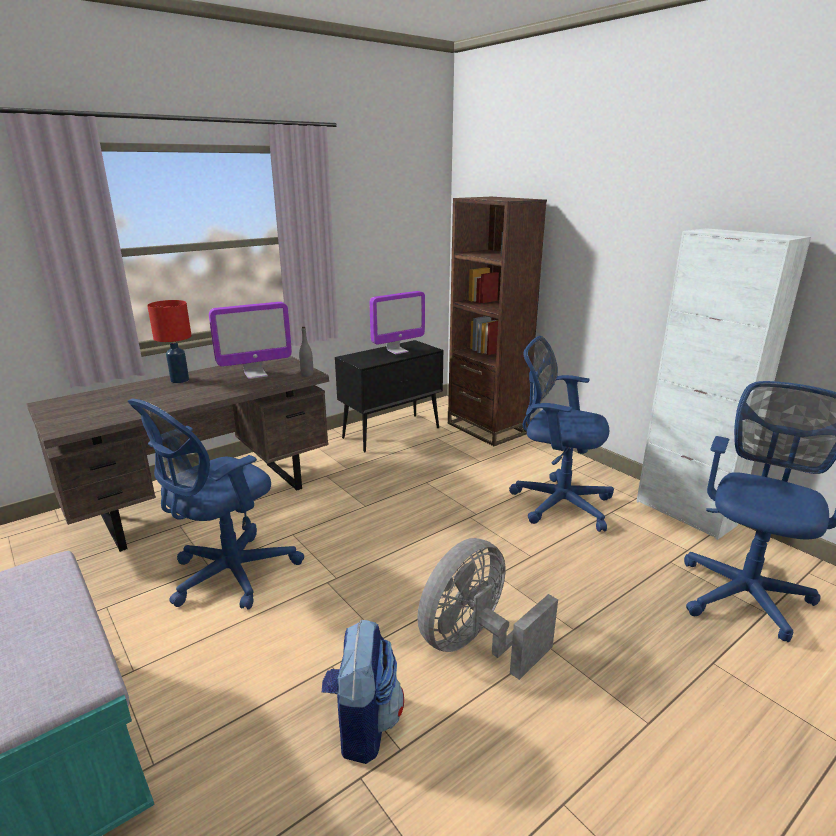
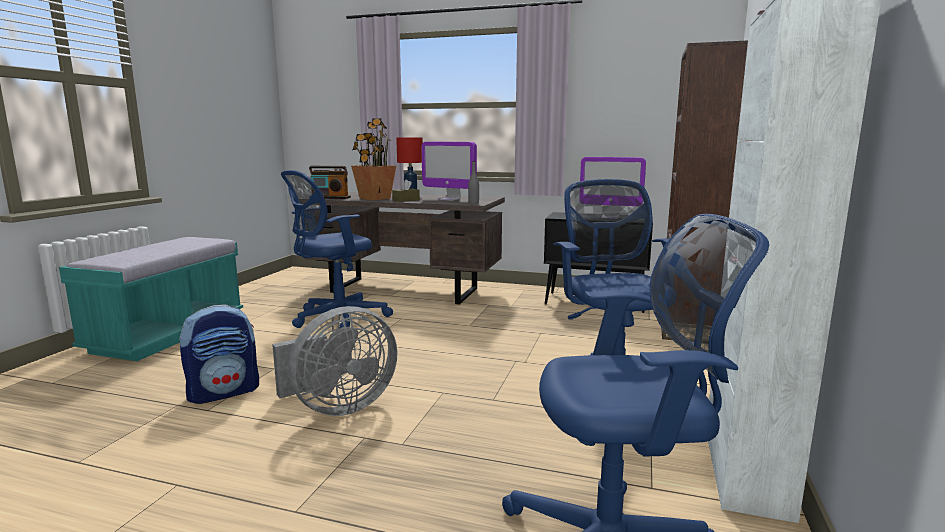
camera: 55 degrees right, 10 degrees down
(94, 420) = (330, 197): none -> radio
(163, 401) = (374, 198): none -> potted plant
(217, 392) = (406, 200): none -> brown tissue box
(228, 575) = (336, 318): blue office chair -> blue office chair turned 45 degrees counterclockwise
(476, 644) = (338, 407): grey fan -> grey fan turned 135 degrees clockwise

